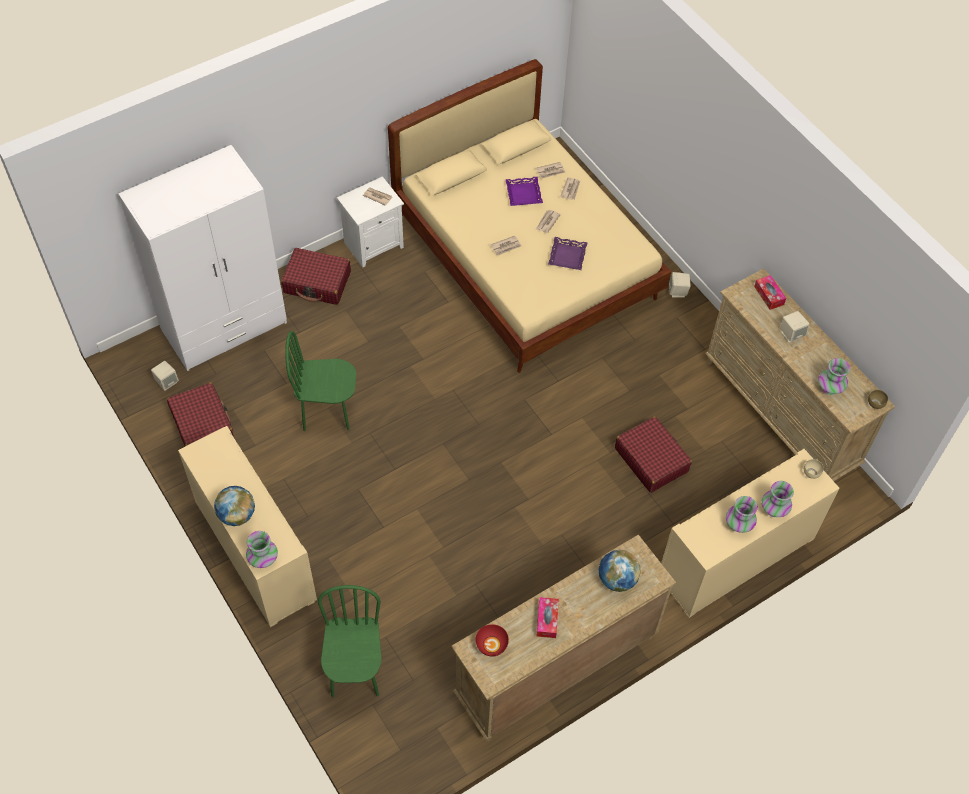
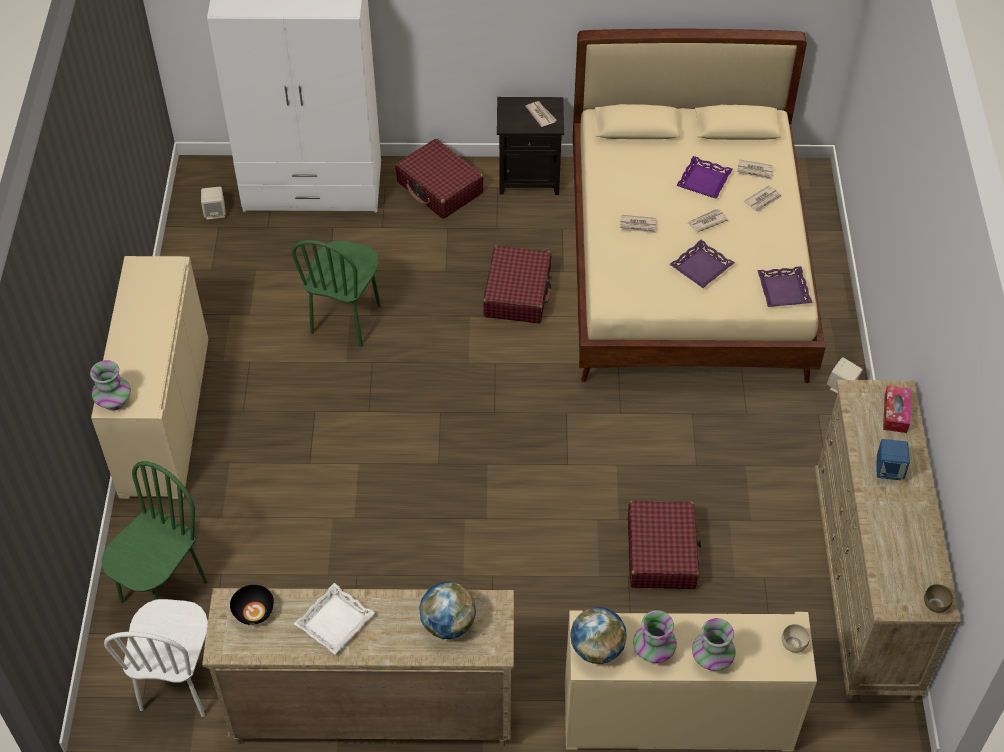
camera: 35 degrees right, 5 degrees down
(202, 424) = (215, 269): red suitcase -> red suitcase (517, 293)
(237, 515) = (126, 346): globe -> globe (597, 648)
(327, 412) = (346, 319): green chair -> green chair turned 105 degrees counterclockwise
(374, 244) = (530, 177): white nightstand -> black nightstand
(417, 726) = (179, 683): none -> white chair
(491, 645) = (253, 612): red bowl -> black bowl
(547, 620) = (334, 621): tissue box -> white tray
(628, 246) = (783, 290): none -> purple tray
(791, 334) = (888, 470): beige speaker -> blue speaker
(830, 387) = (889, 555): vase -> none

